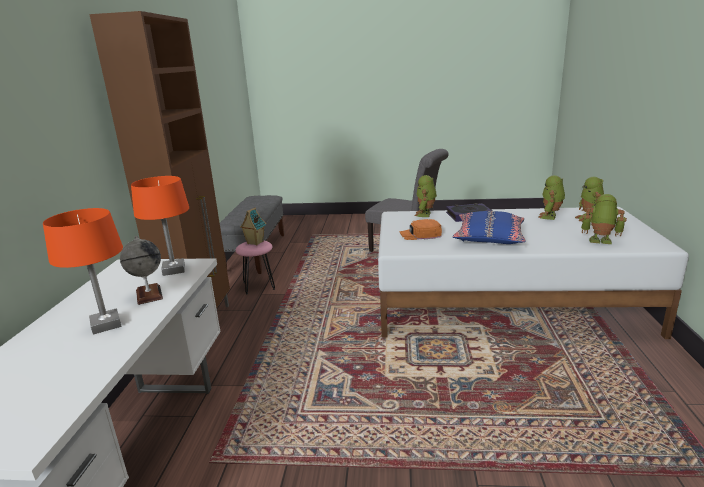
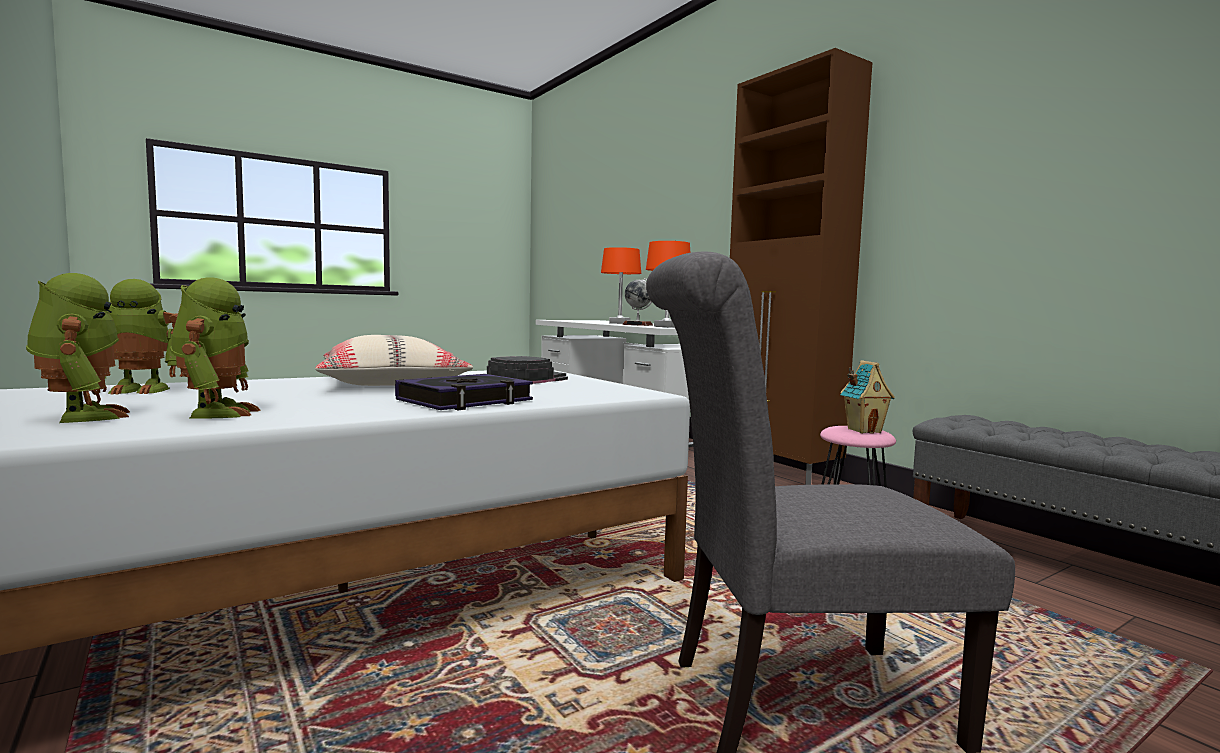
camera: 140 degrees right, 15 degrees down
(420, 234) = (527, 379): orange cap -> black cap
(425, 214) = (576, 396): toy robot -> none
(489, 237) = (394, 383): blue pillow -> beige pillow

